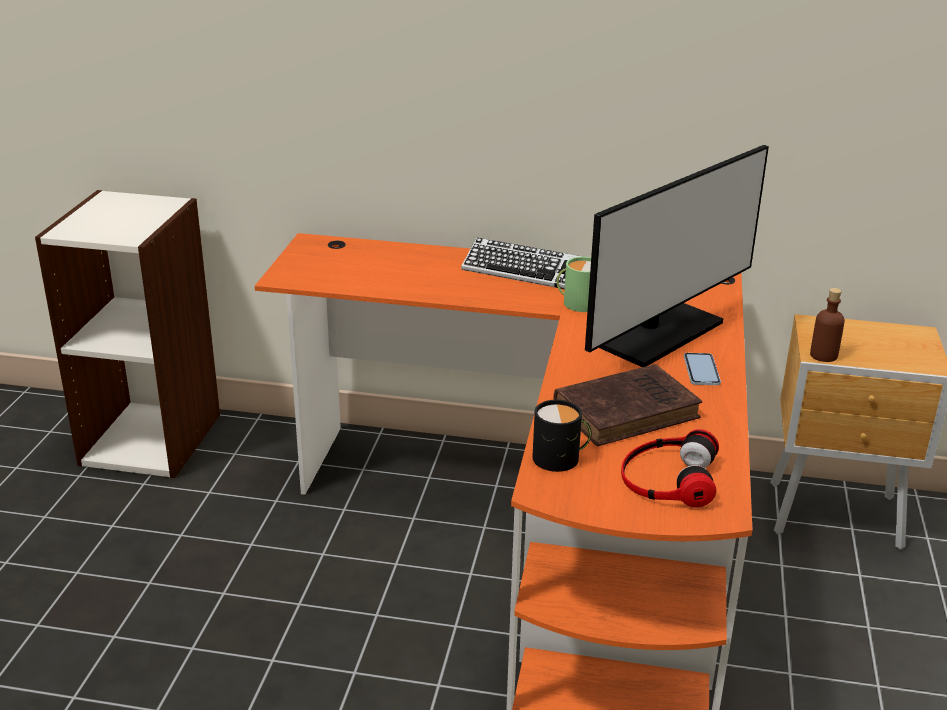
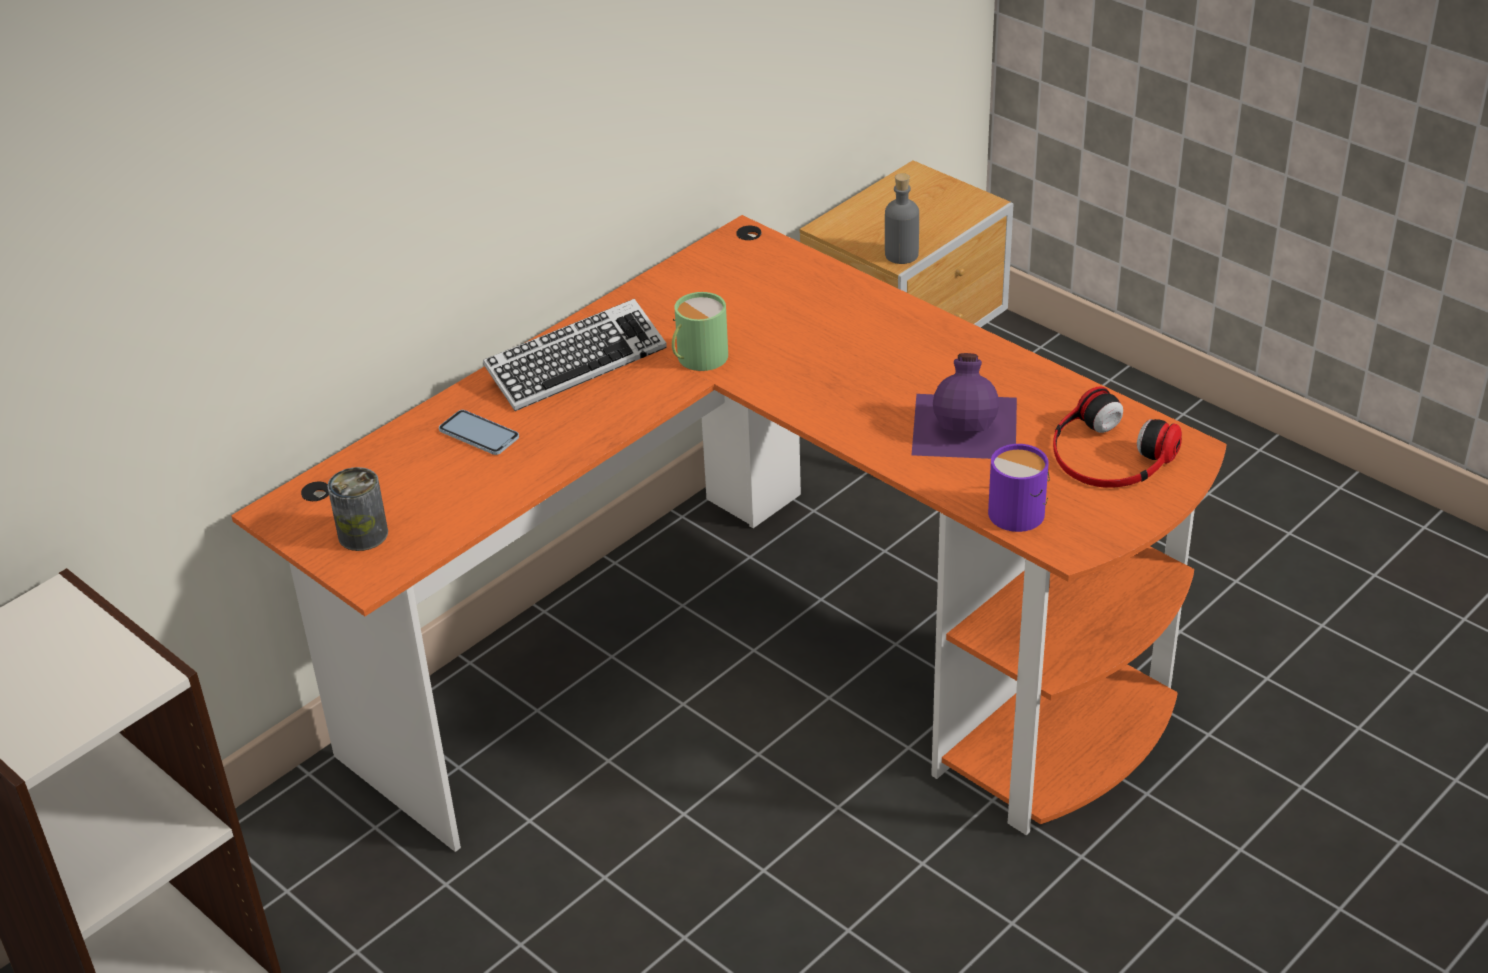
camera: 55 degrees left, 10 degrees up
(314, 266) = (363, 534): none -> can
(561, 458) = (1020, 509): black mug -> purple mug
(629, 411) = (966, 425): brown book -> purple bottle
(659, 334) = (826, 333): monitor -> none
(701, 370) = (928, 341): phone -> phone (479, 434)
(823, 355) = (901, 255): brown bottle -> grey bottle

